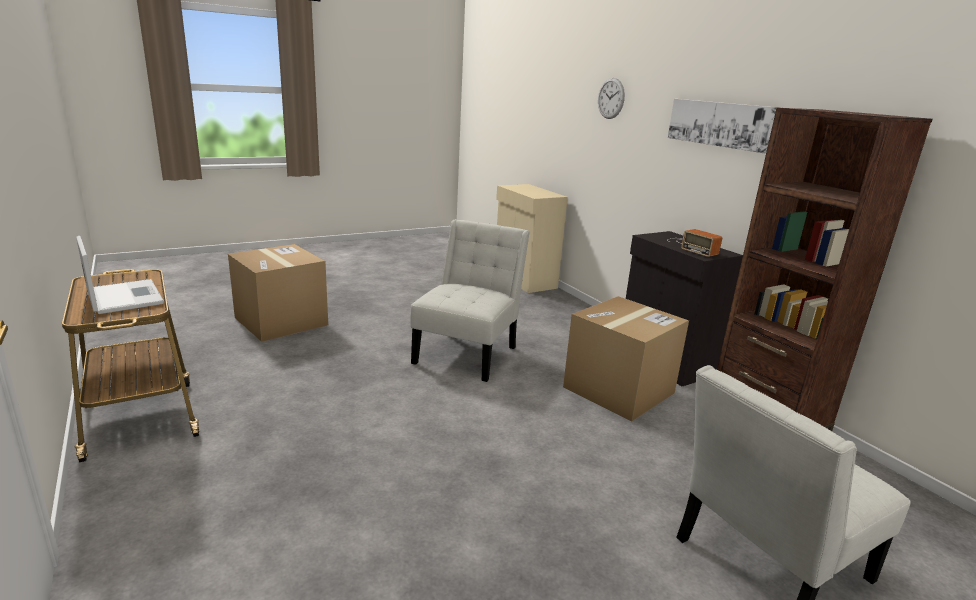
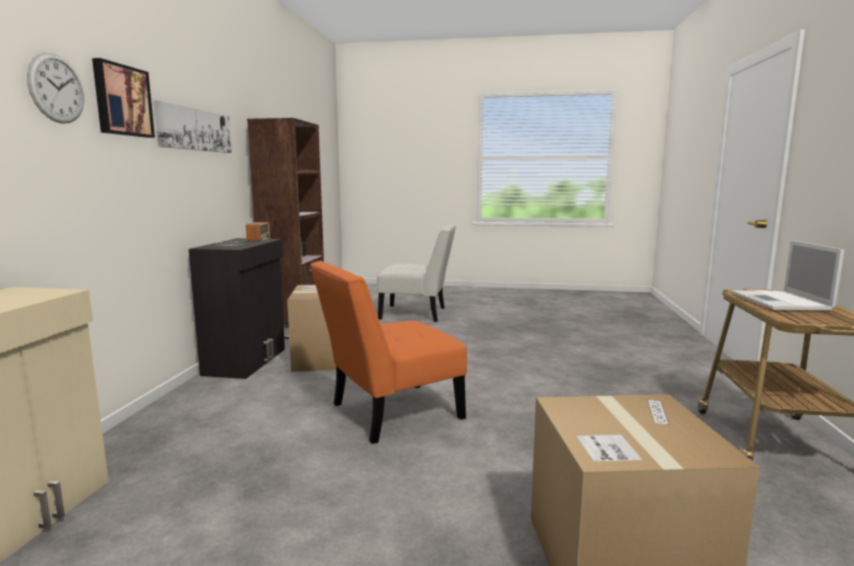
camera: 140 degrees left, 10 degrees down
(468, 353) = (389, 413): white chair -> orange chair
(649, 101) = (122, 100): none -> picture

